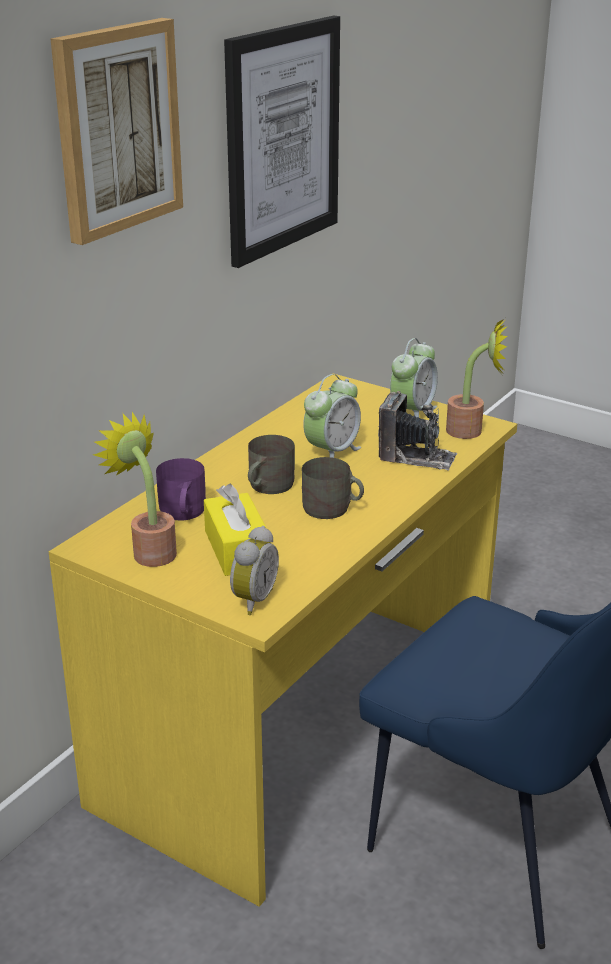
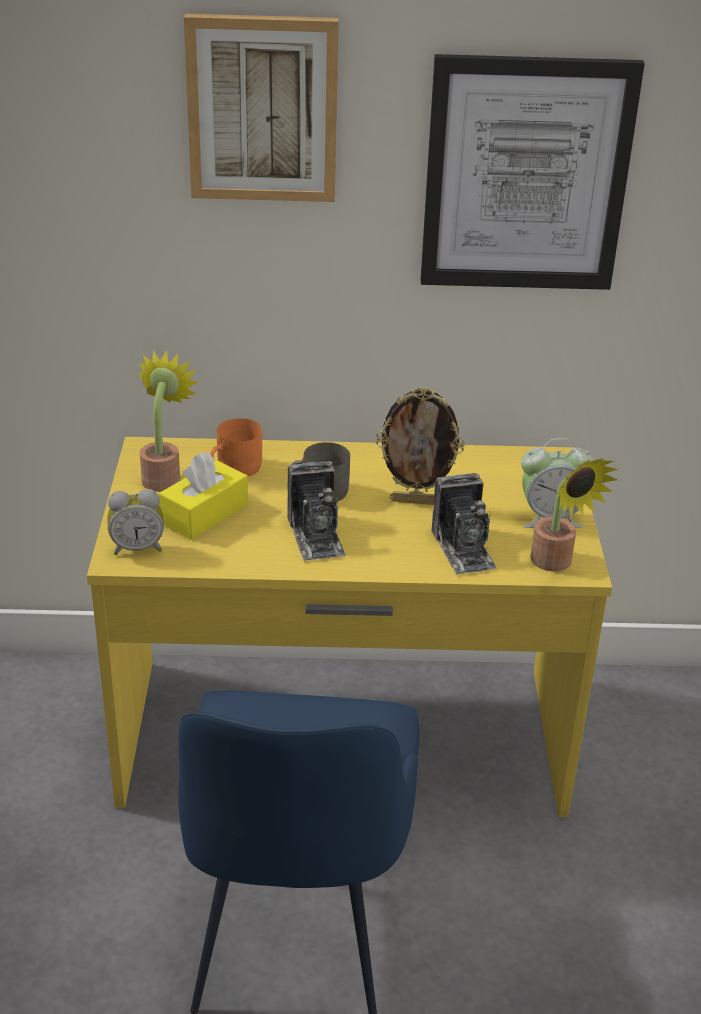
camera: 55 degrees right, 5 degrees up
(182, 512) = (234, 468): purple mug -> orange mug
(332, 452) = (416, 501): alarm clock -> picture frame
(332, 509) = (316, 536): grey mug -> camera

